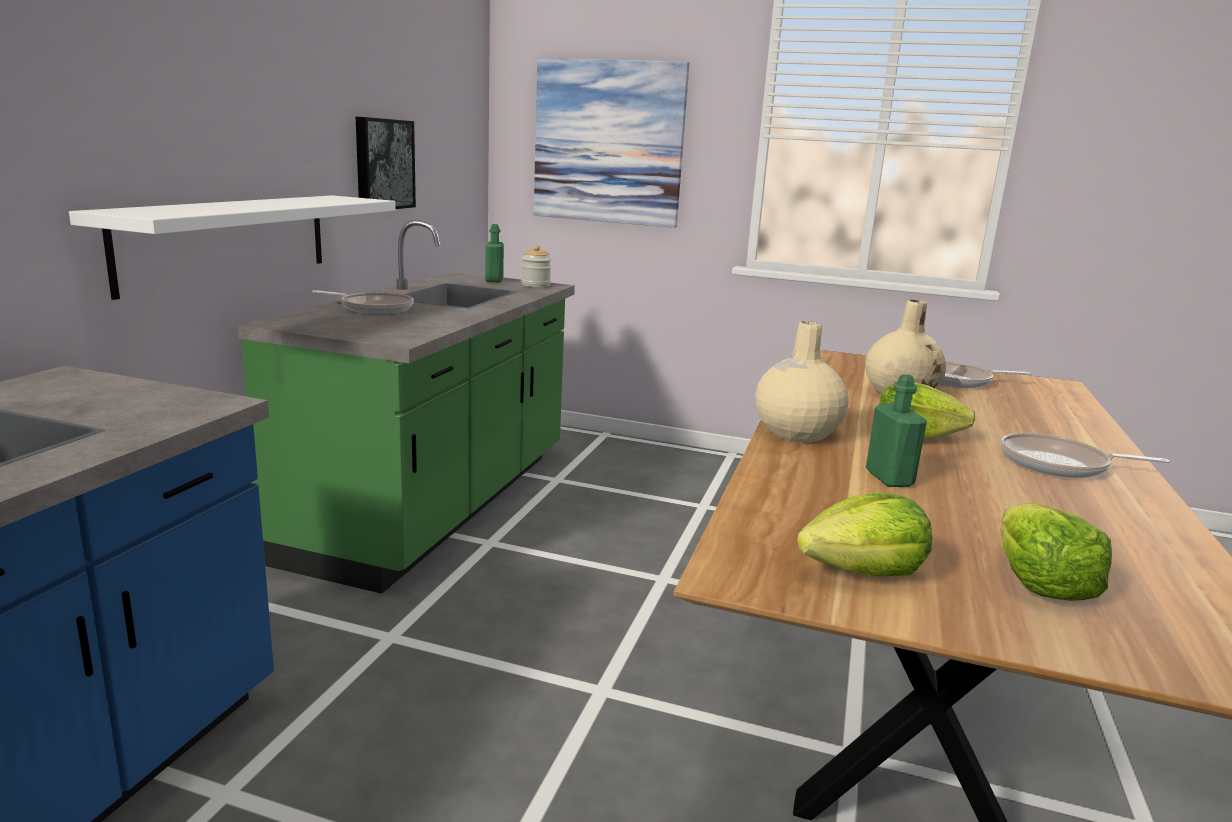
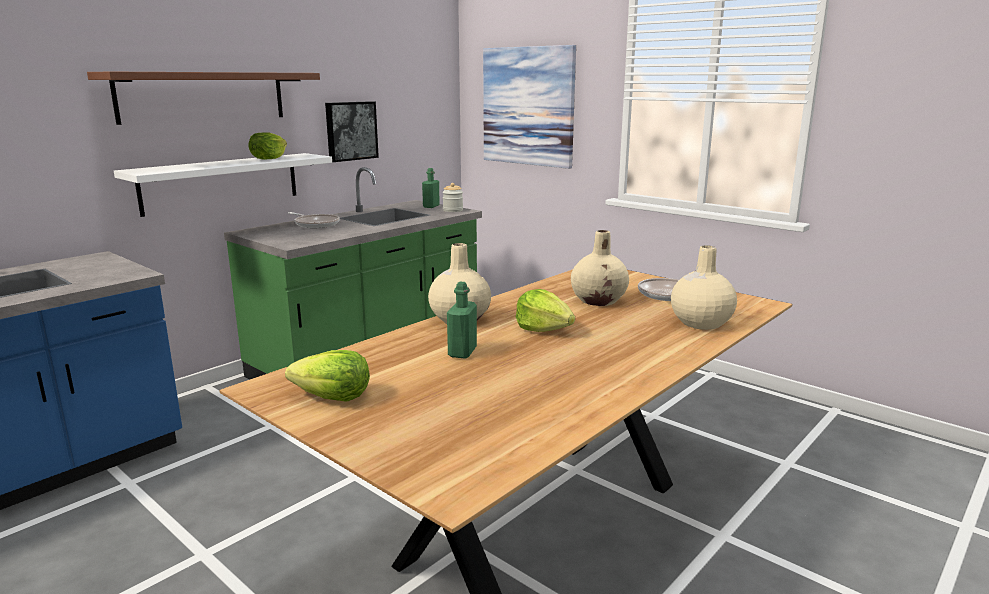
camera: 25 degrees right, 0 degrees up
(204, 86) = (203, 96): none -> brown shelf
(1039, 582) = (426, 419): lettuce -> lettuce (269, 158)
(1050, 411) = (700, 323): none -> beige vase
(1059, 465) = (612, 358): frying pan -> none

